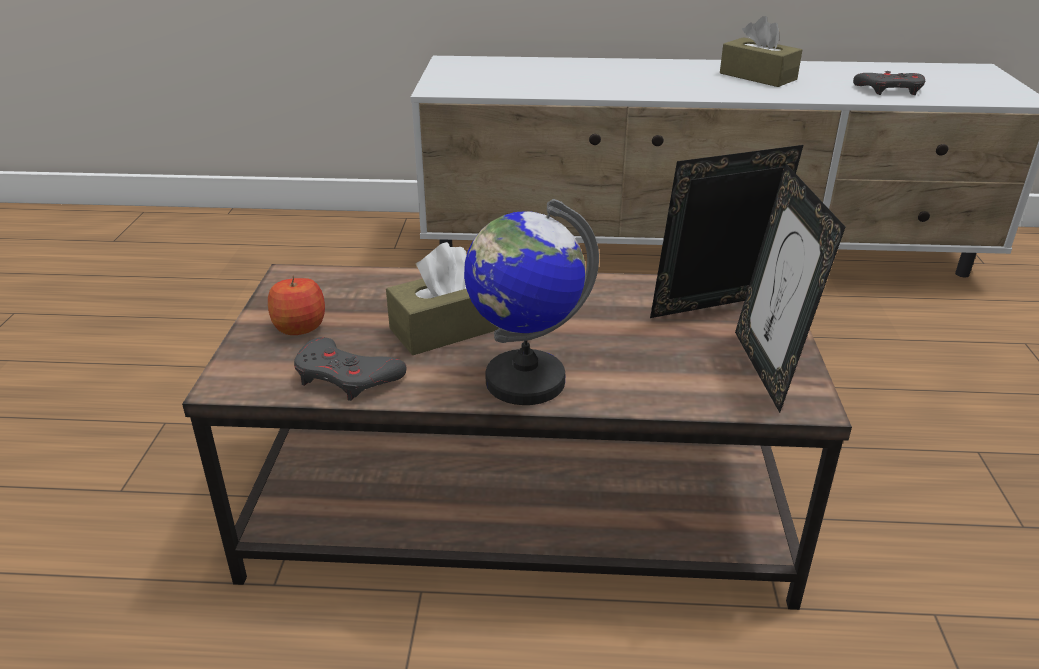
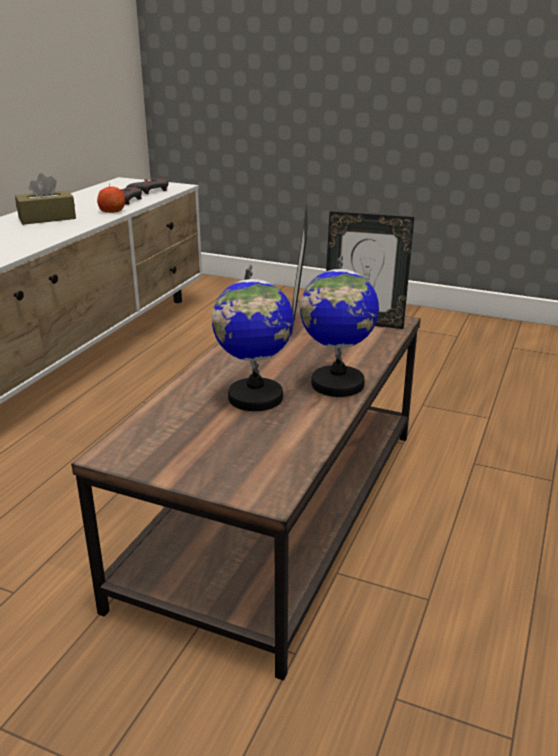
camera: 70 degrees left, 5 degrees down
(299, 327) = (205, 457): apple -> apple (112, 211)
(346, 377) = (294, 444): grey game controller -> grey game controller (150, 191)
(449, 327) = (254, 398): brown tissue box -> globe

